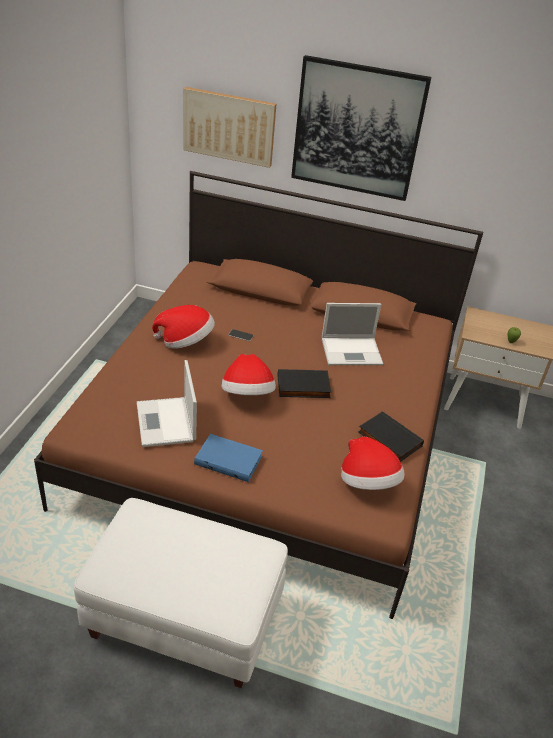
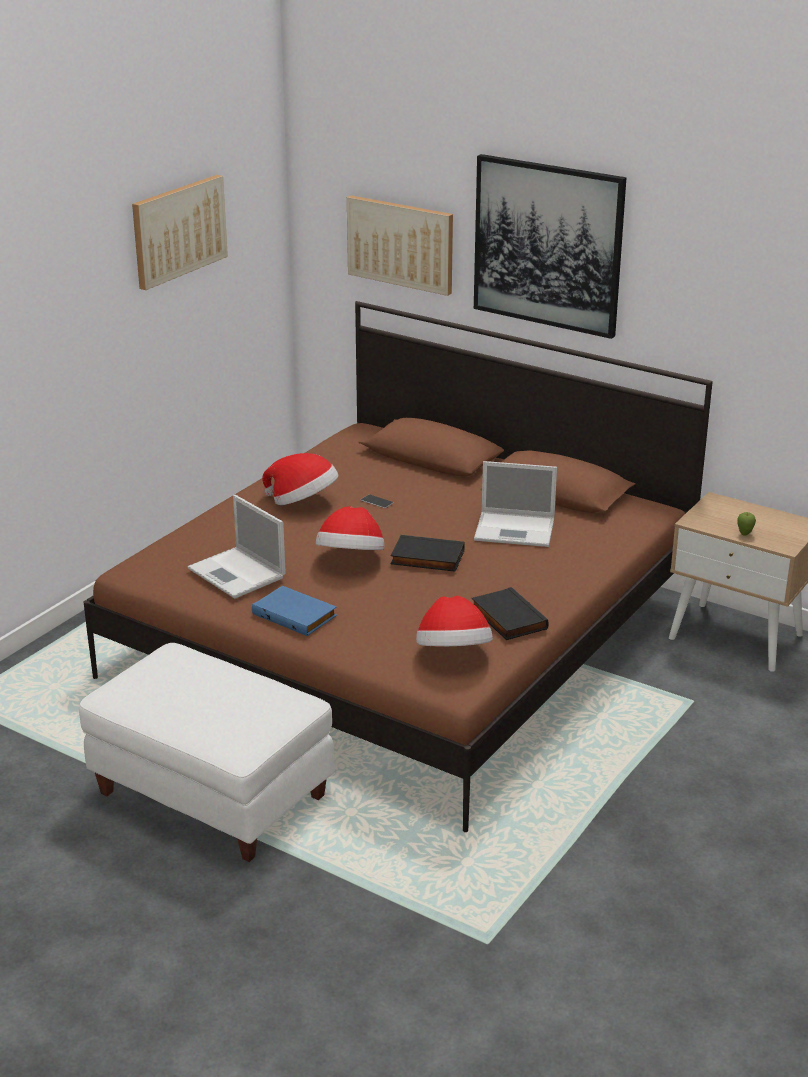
camera: 20 degrees right, 10 degrees down
(59, 123) = (178, 230): none -> picture
(166, 423) = (238, 574): laptop -> laptop turned 45 degrees counterclockwise

